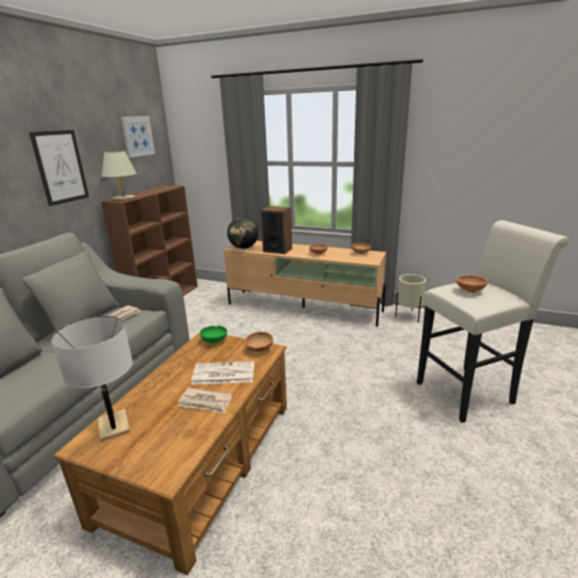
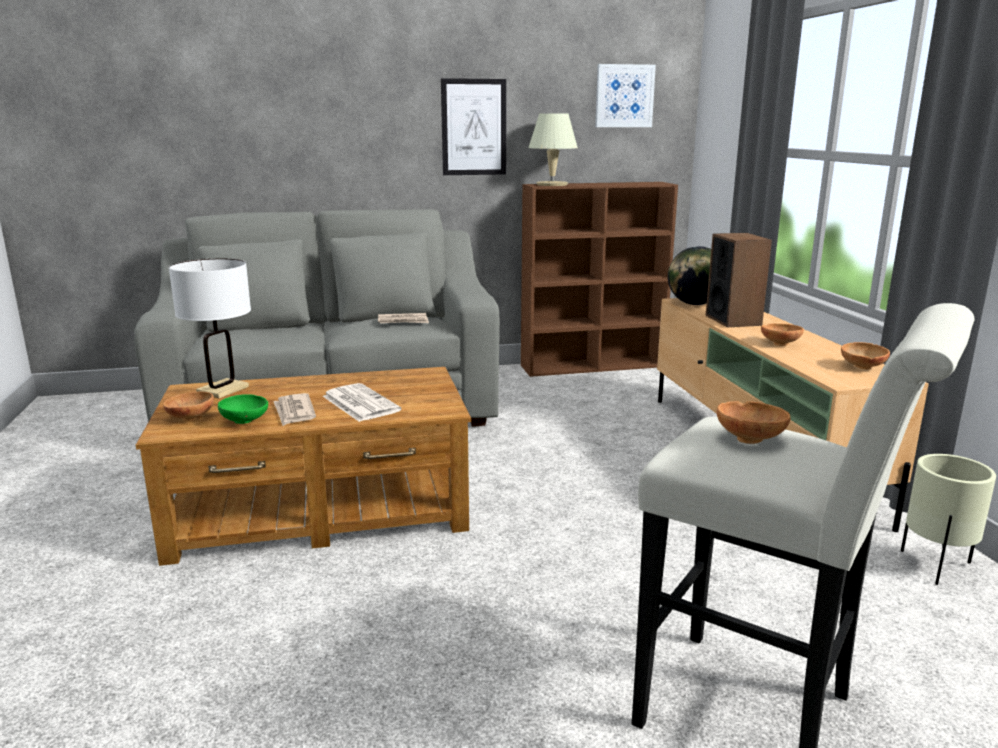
camera: 55 degrees right, 5 degrees down
(215, 341) = (428, 379): green bowl -> green bowl (246, 422)
(259, 350) = (438, 405): brown bowl -> brown bowl (190, 418)

